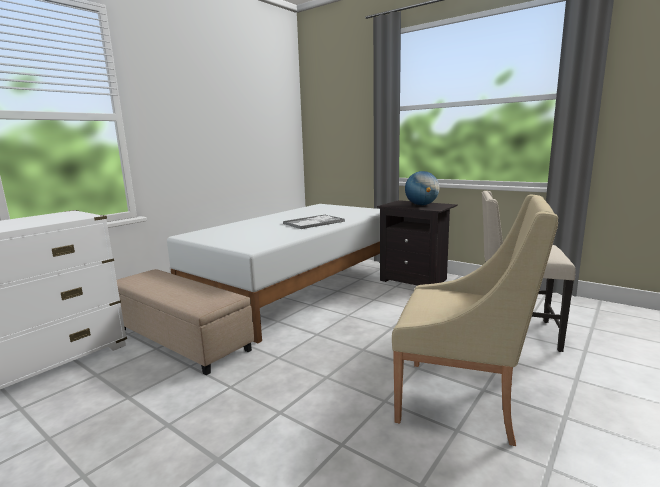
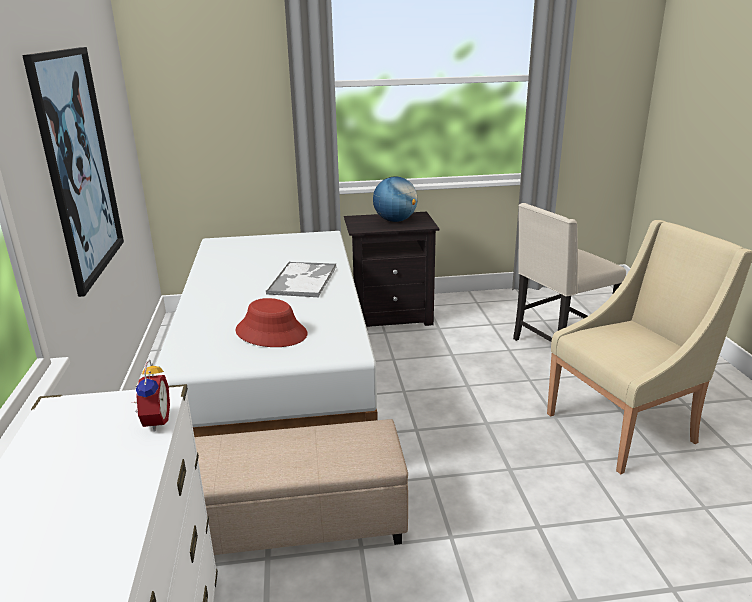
camera: 45 degrees left, 10 degrees up
(65, 220) = (153, 422): none -> alarm clock
(215, 138) = (79, 166): none -> picture
(244, 235) = (271, 332): none -> red hat

